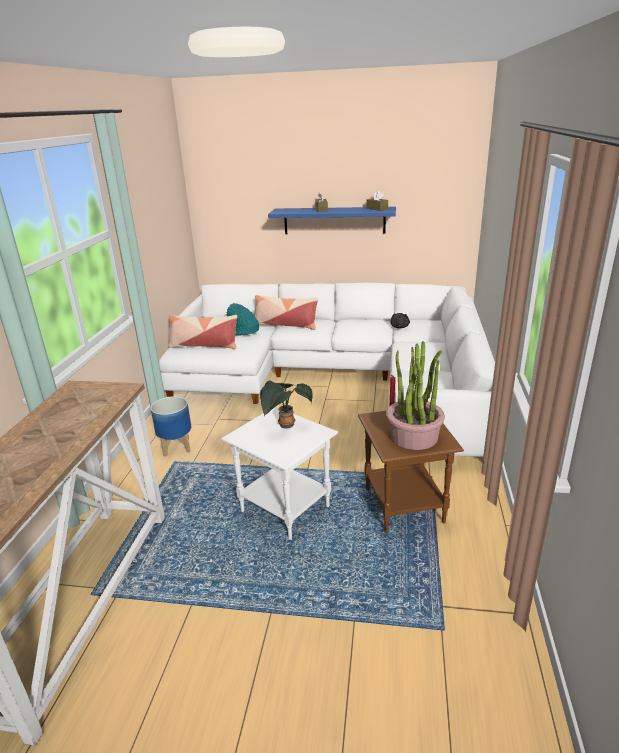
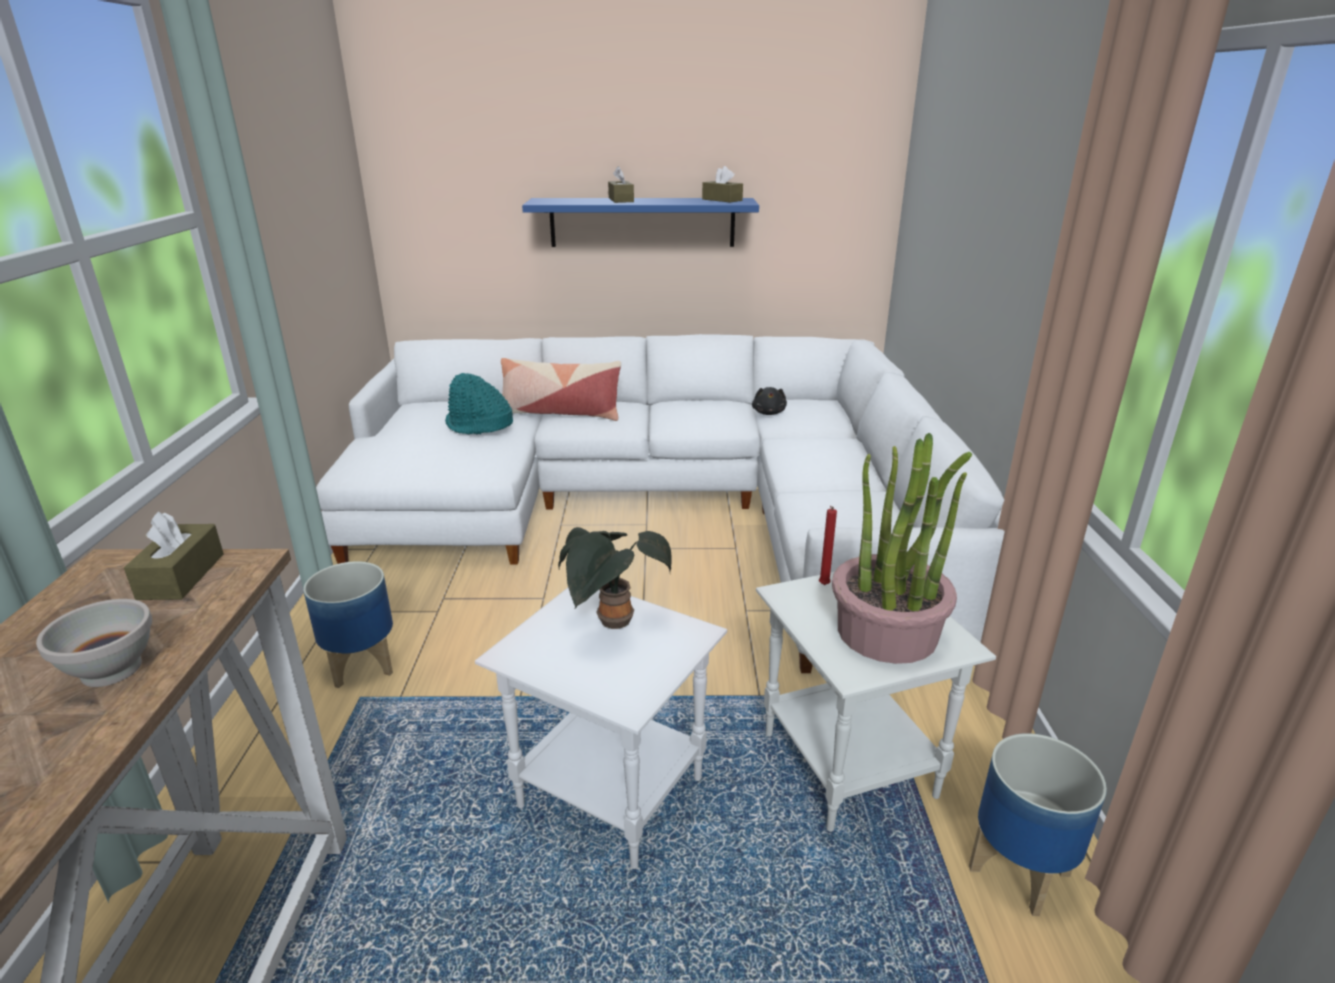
camera: 10 degrees left, 0 degrees up
(78, 423) = (111, 671): none -> white bowl
(102, 392) = (181, 576): none -> brown tissue box
(204, 345) = (407, 455): pillow -> none
(404, 506) = (849, 766): brown side table -> white side table
(474, 556) = (1020, 872): none -> planter

